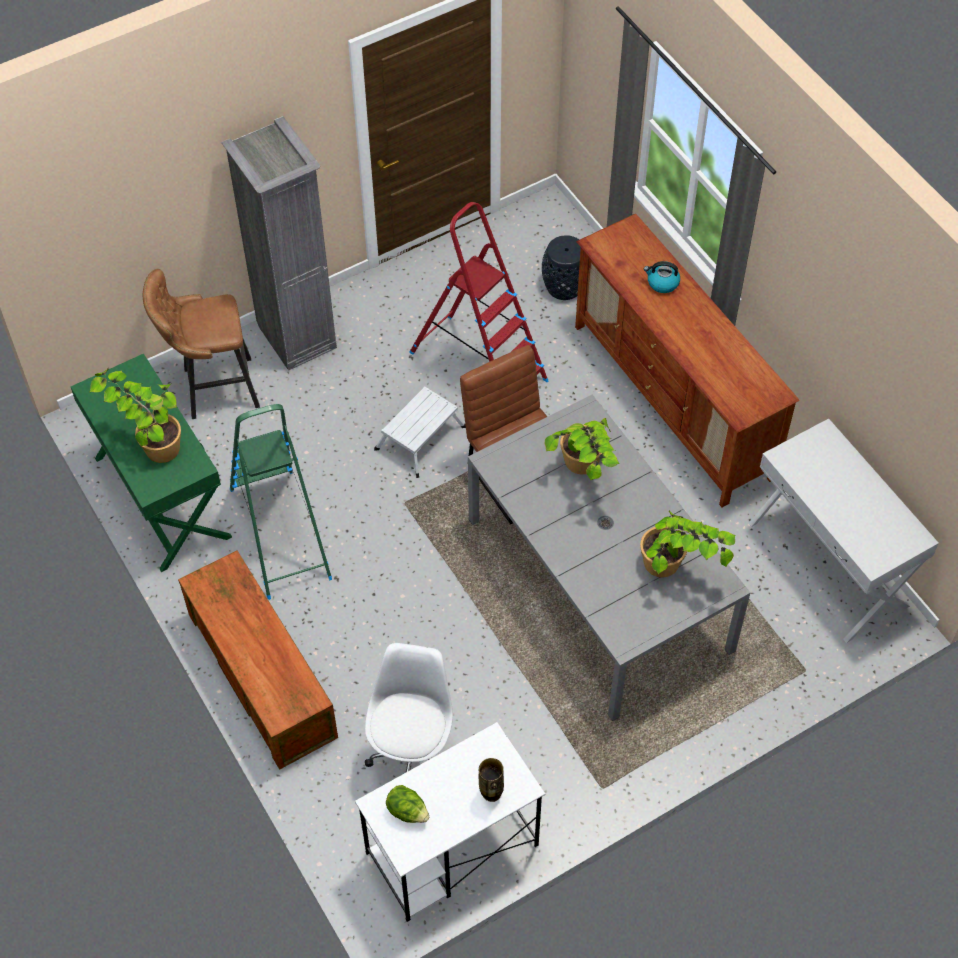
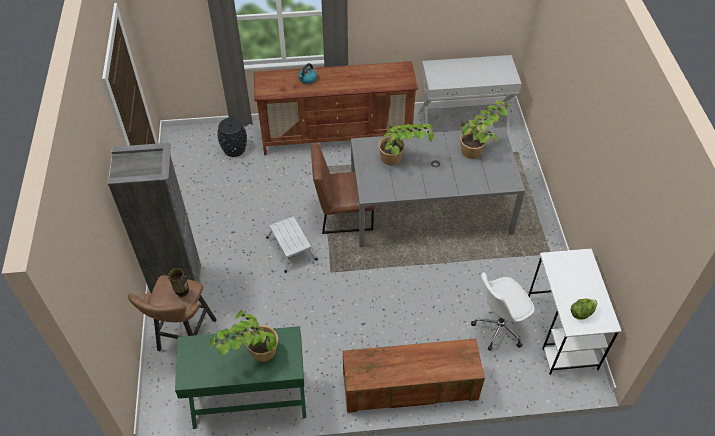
camera: 65 degrees left, 5 degrees down
(279, 532) = (314, 341): green step ladder -> none
(412, 756) = (497, 329): white office chair -> white office chair turned 60 degrees counterclockwise
(479, 366) = (261, 204): red step ladder -> none
(491, 793) = (583, 271): vase -> vase (182, 292)

